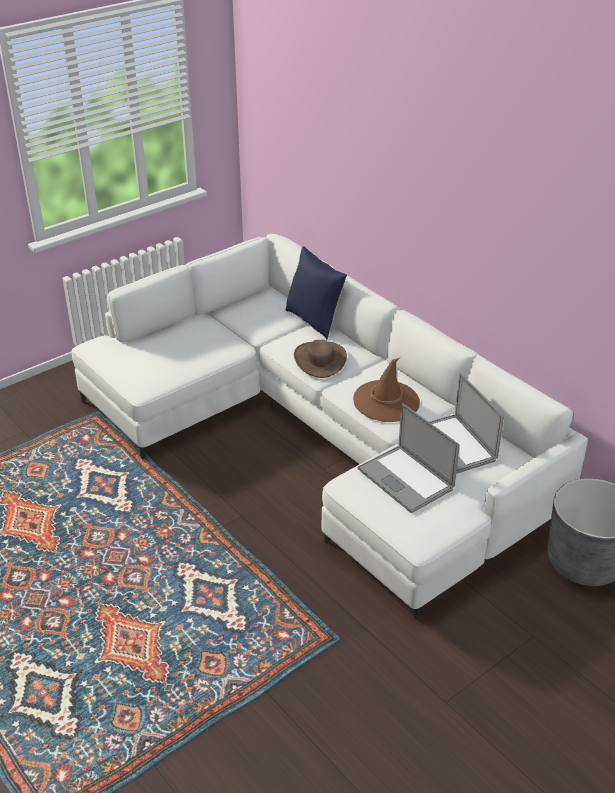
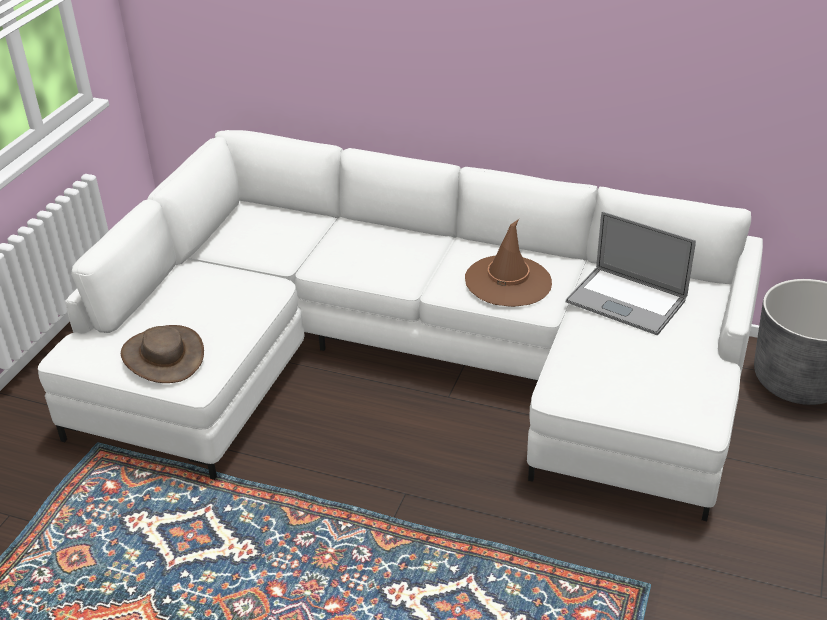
camera: 30 degrees left, 0 degrees up
(314, 321) = (334, 222): blue pillow -> none
(320, 359) = (386, 263): brown hat -> brown hat (163, 356)
(405, 479) = (617, 358): laptop -> none

